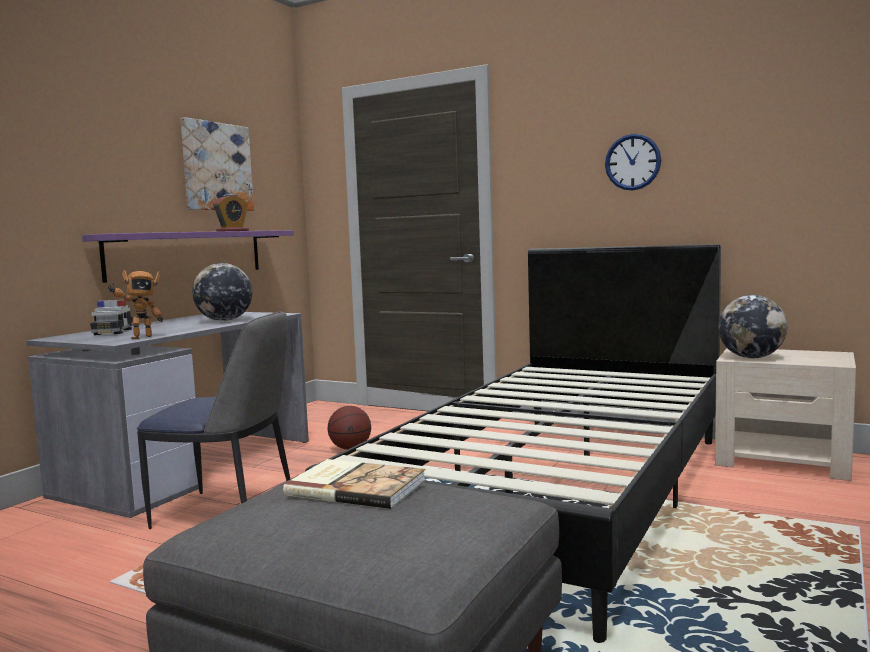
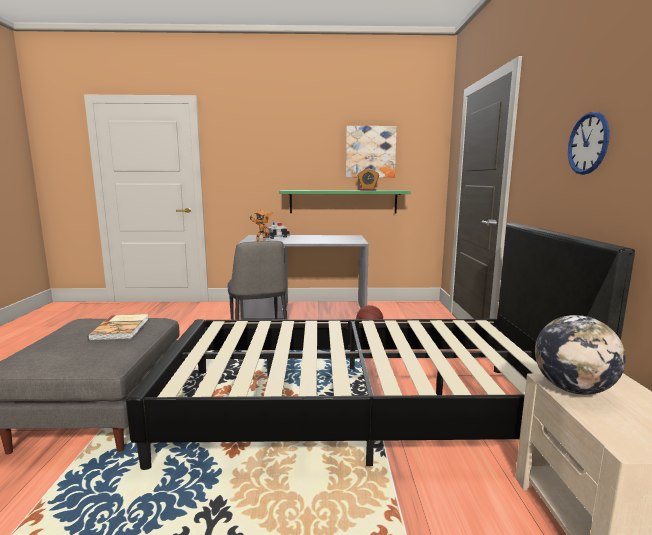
camera: 60 degrees right, 5 degrees up
(187, 254) = (343, 201): purple shelf -> green shelf
(224, 321) = (324, 240): globe -> none

